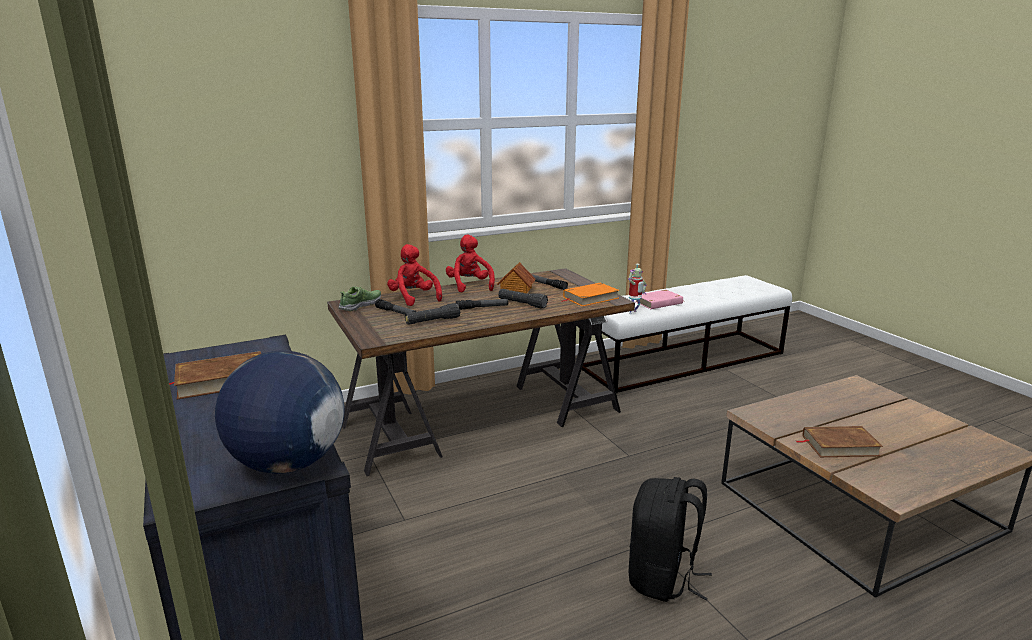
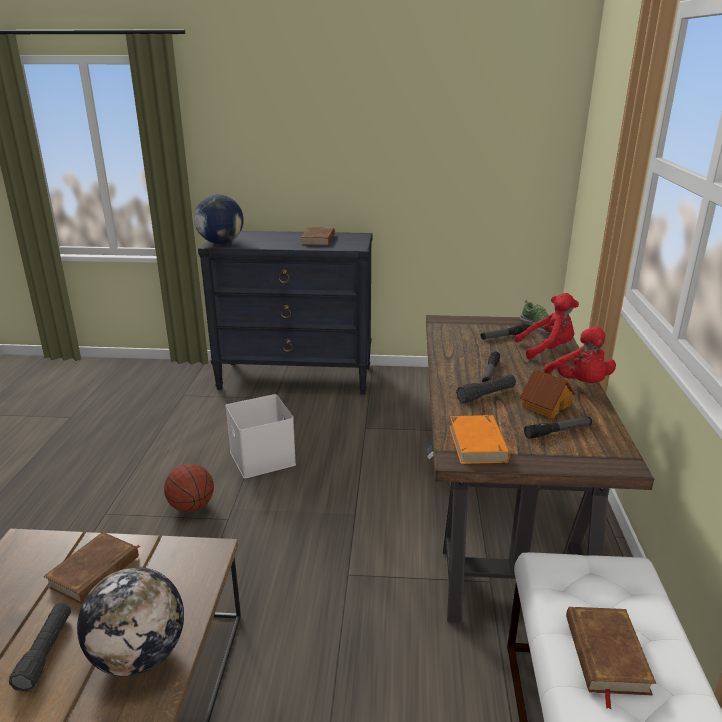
camera: 120 degrees right, 5 degrees up
(432, 321) = (467, 345): black flashlight -> black flashlight (45, 652)
(470, 286) = (580, 384): red plush toy -> red plush toy turned 60 degrees clockwise
(531, 570) = (264, 458): none -> white storage box
(634, 313) = (555, 586): toy robot -> none
(659, 302) = (605, 655): pink book -> brown book
(663, 578) = (192, 507): black backpack -> basketball
(837, 401) = (139, 656): none -> globe

